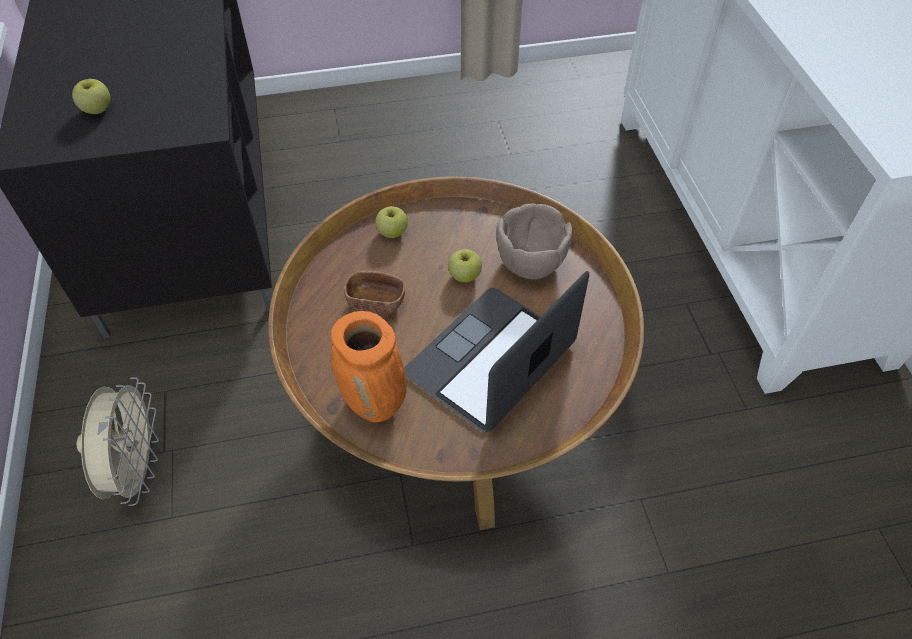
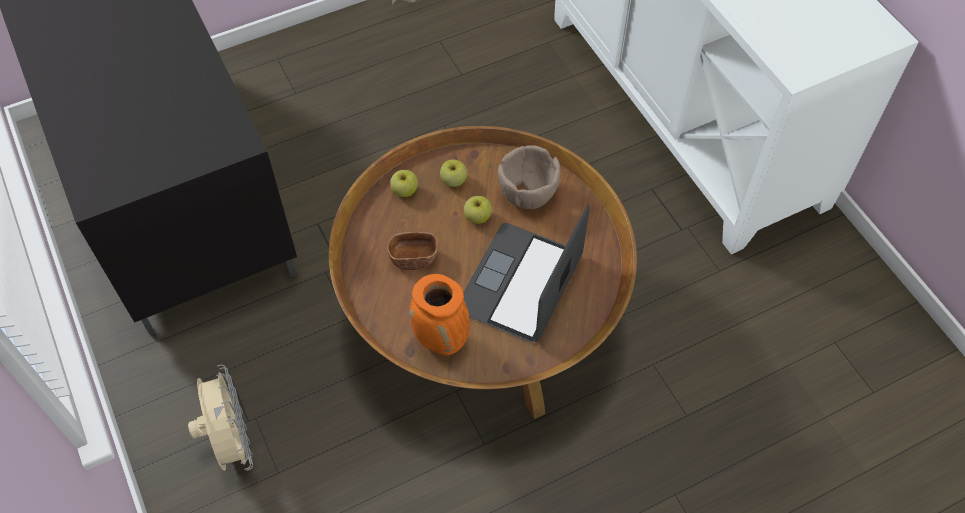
camera: 15 degrees left, 5 degrees up
(97, 109) = (138, 145): apple -> apple (453, 181)

